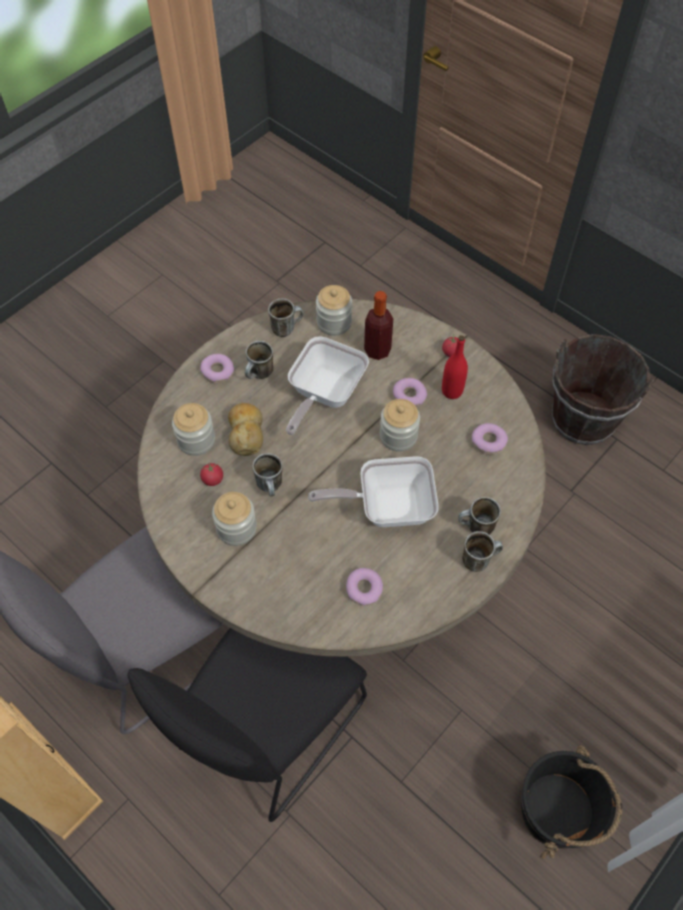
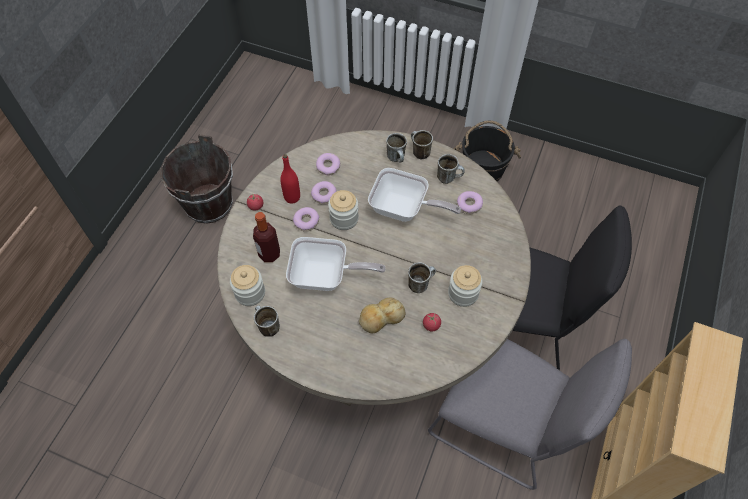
camera: 110 degrees left, 0 degrees up
(196, 440) = (402, 351): jar -> none
(218, 372) = (331, 362): donut -> donut (324, 195)
(260, 375) = (322, 329): mug -> mug (449, 178)
(387, 506) = (404, 209): frying pan -> frying pan turned 45 degrees counterclockwise

